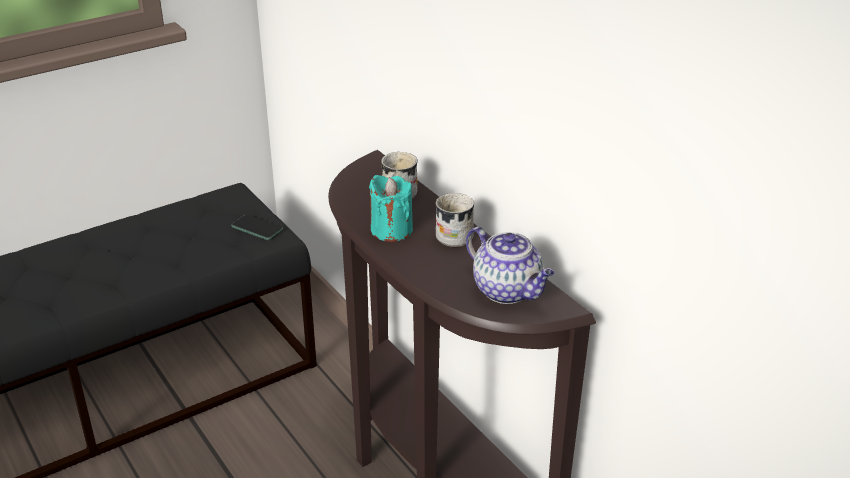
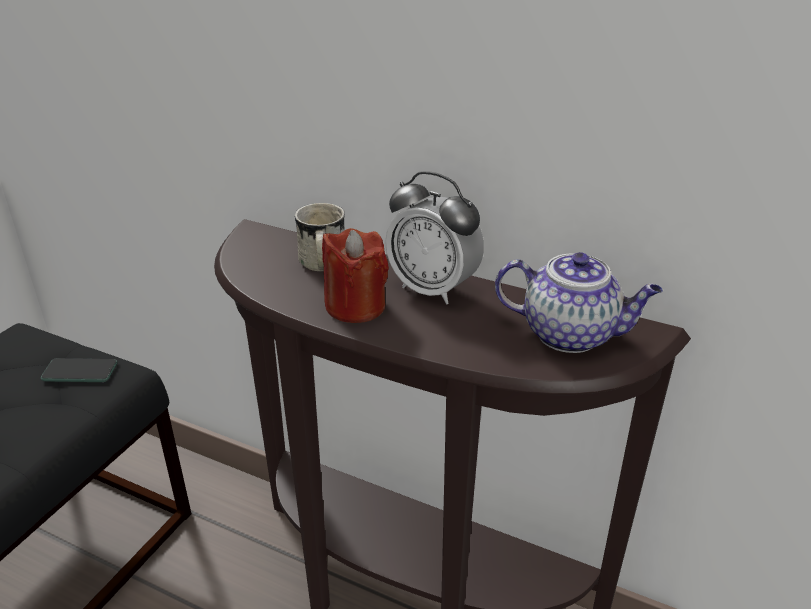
camera: 30 degrees left, 0 degrees up
(391, 230) = (355, 306): turquoise candle -> red candle
(451, 234) = (433, 289): white mug -> alarm clock

